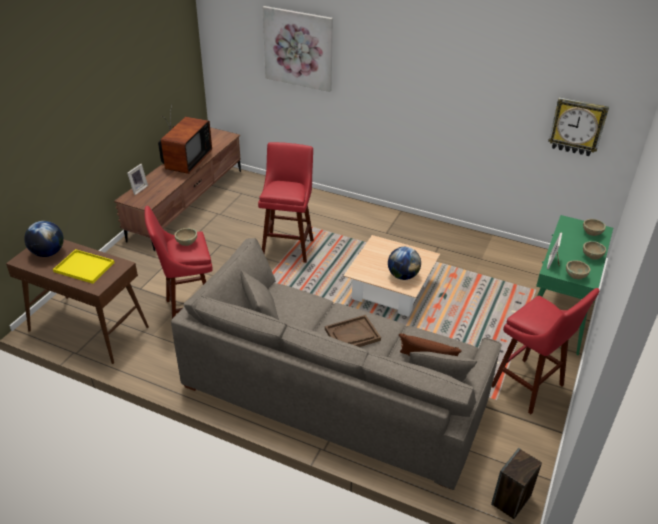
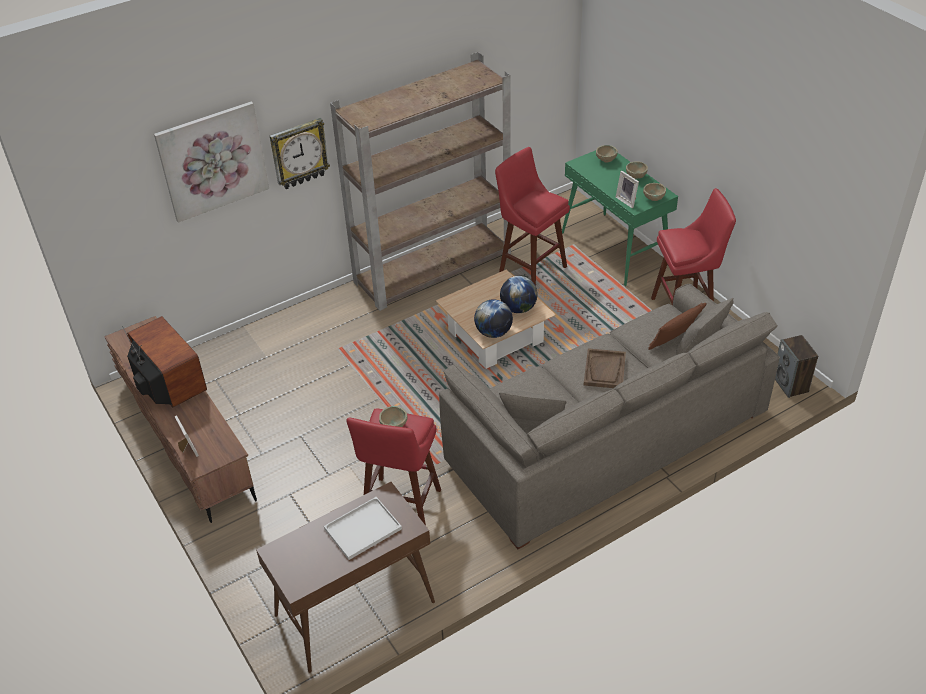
camera: 55 degrees left, 5 degrees up
(48, 253) = (304, 556): globe -> globe (493, 332)
(83, 267) = (362, 530): yellow tray -> white tray
(288, 247) = (359, 381): red stool -> red stool (531, 269)
(429, 233) = (433, 268): none -> brown bookcase
(577, 126) = (525, 75): wall clock -> wall clock (299, 153)

